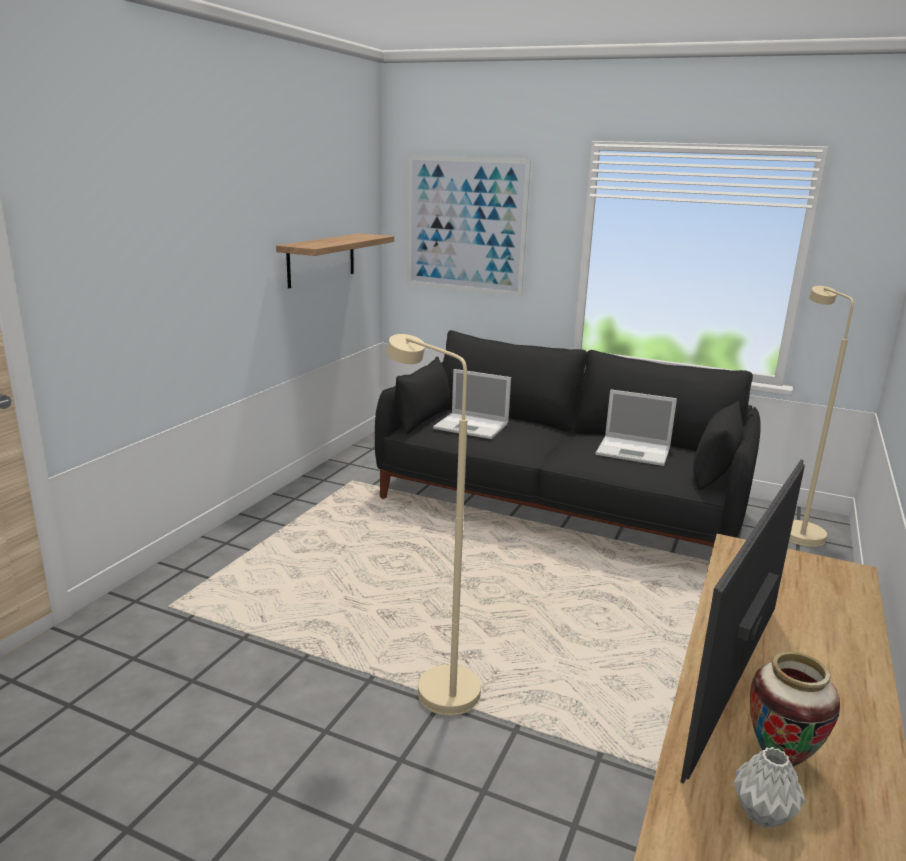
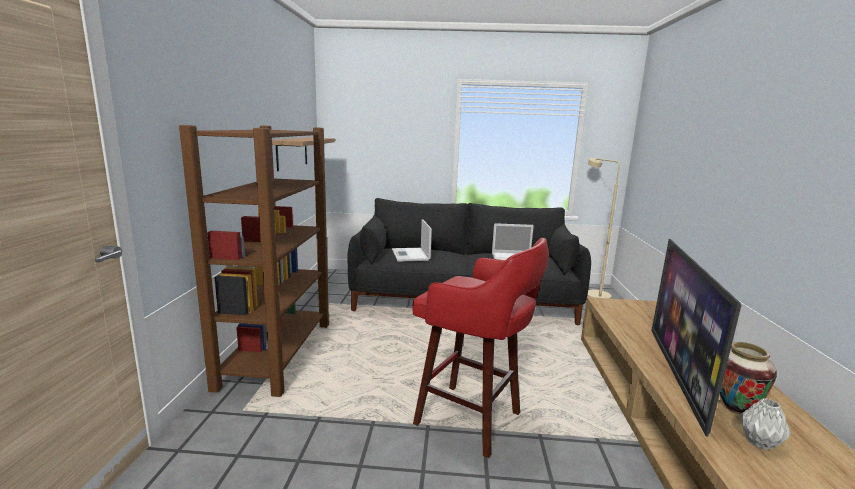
camera: 20 degrees left, 5 degrees down
(249, 542) = (277, 353): none -> brown bookcase
(435, 684) = (472, 421): beige floor lamp -> red stool
(465, 225) = (377, 131): picture -> none
(472, 426) = (411, 255): laptop -> laptop turned 75 degrees clockwise

